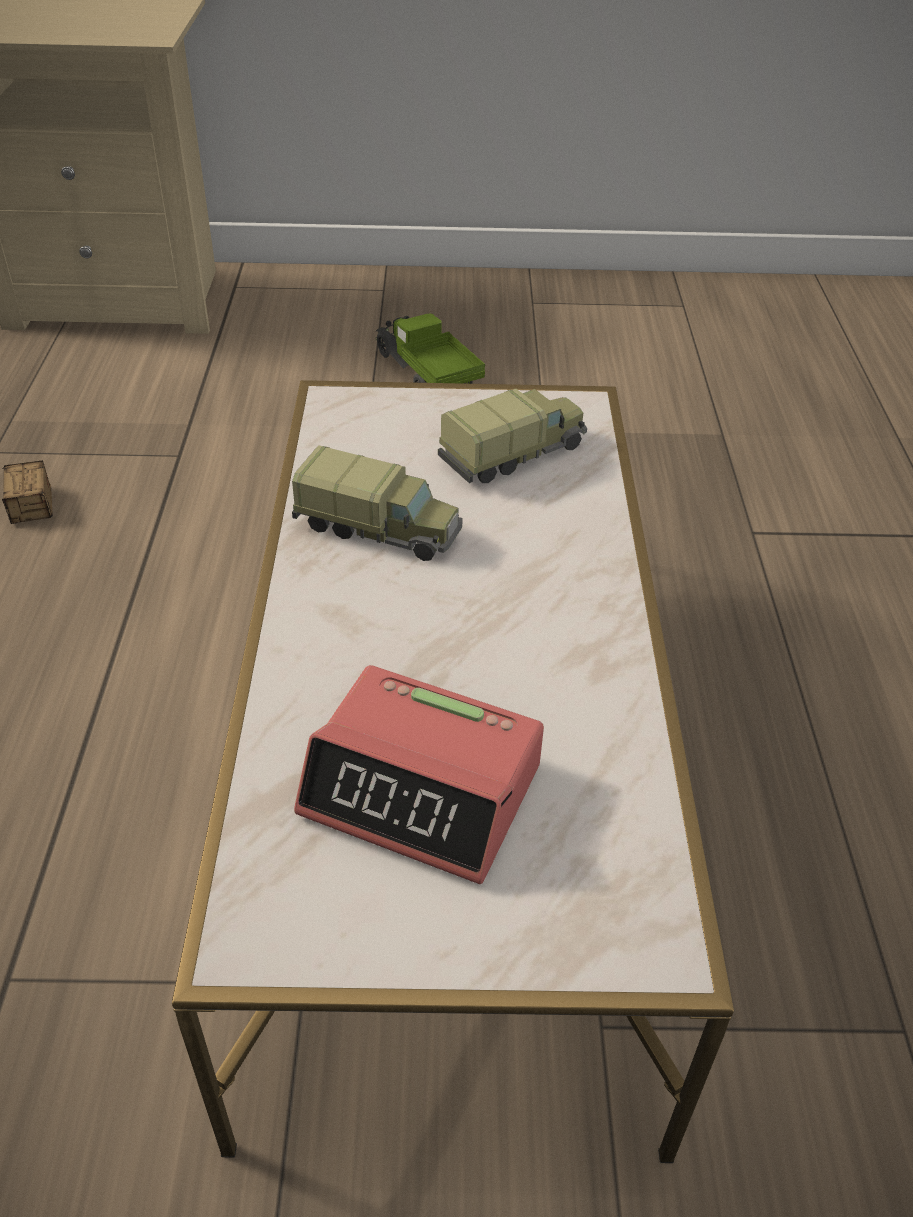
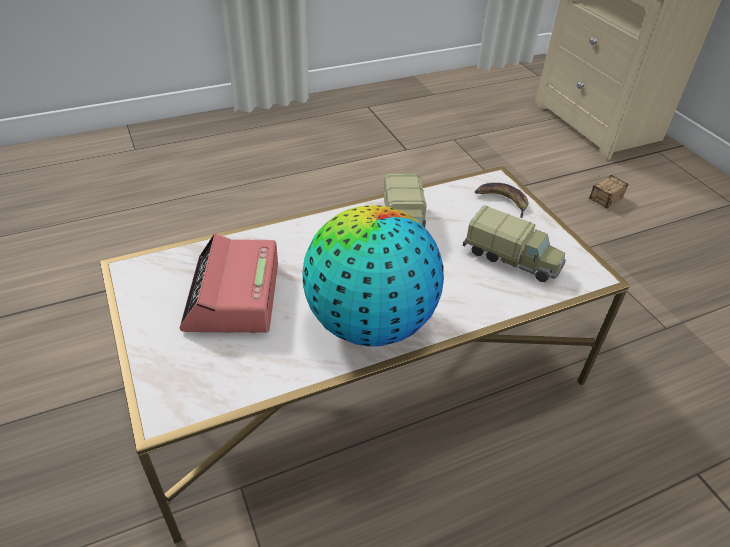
camera: 65 degrees right, 0 degrees up
(32, 529) = (417, 170): storage box -> storage box (594, 206)
(385, 413) = (502, 201): none -> banana
(425, 377) = (670, 251): toy truck -> none
(572, 638) = (369, 323): none -> globe

